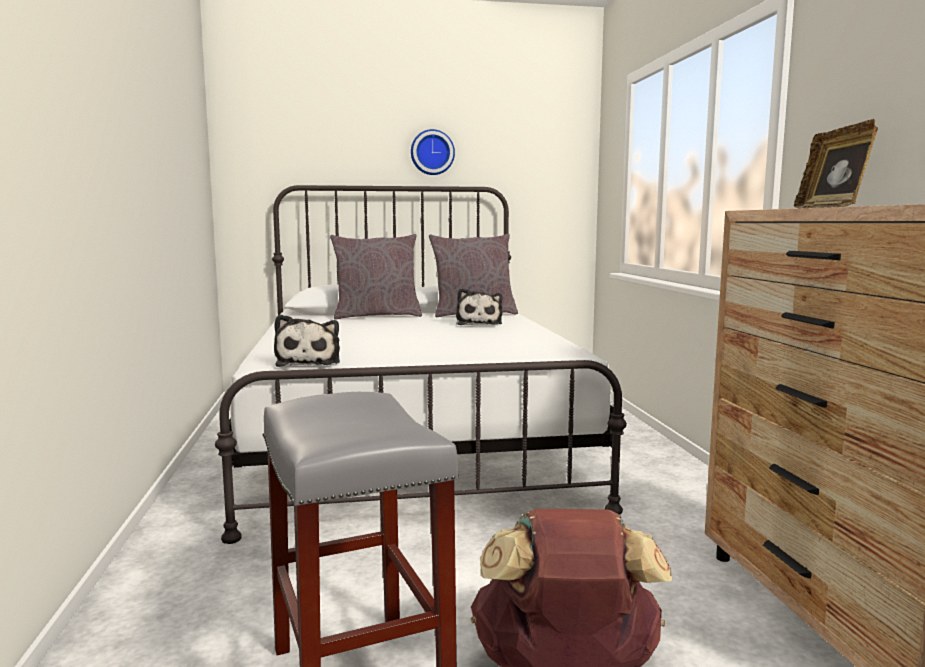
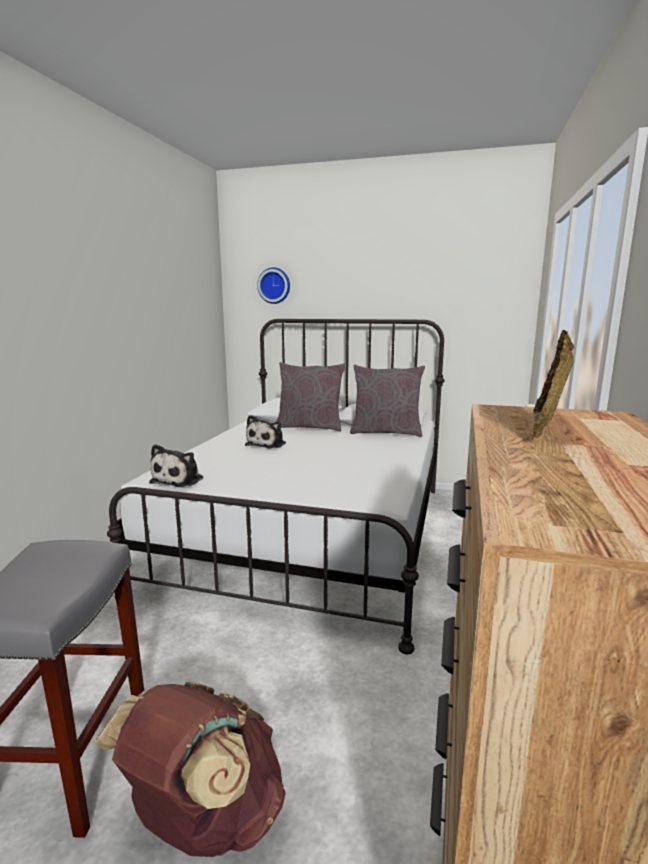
camera: 25 degrees right, 5 degrees up
(432, 152) = (382, 290): wall clock -> wall clock (274, 285)
(478, 323) = (371, 446): plush toy -> plush toy (267, 444)

